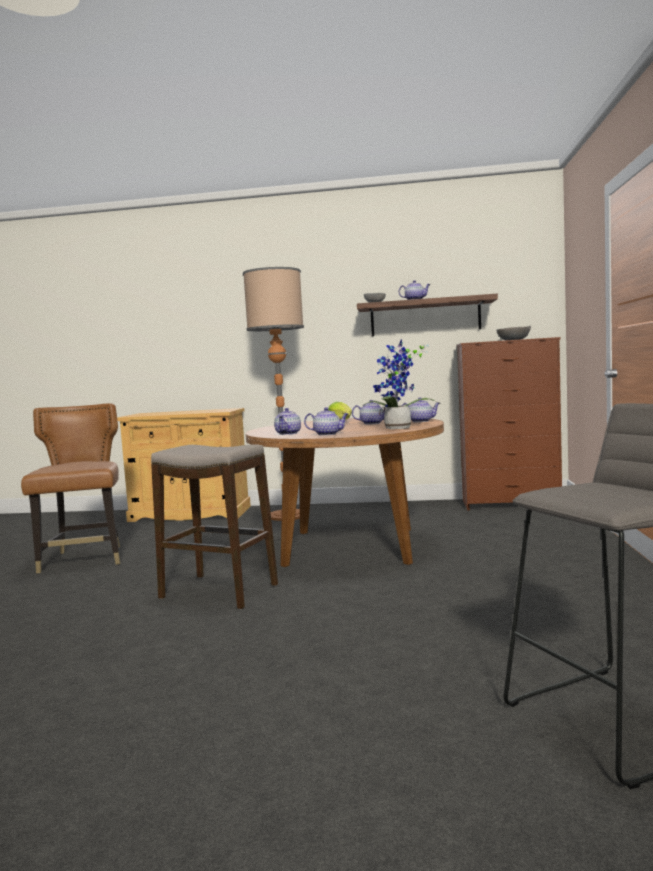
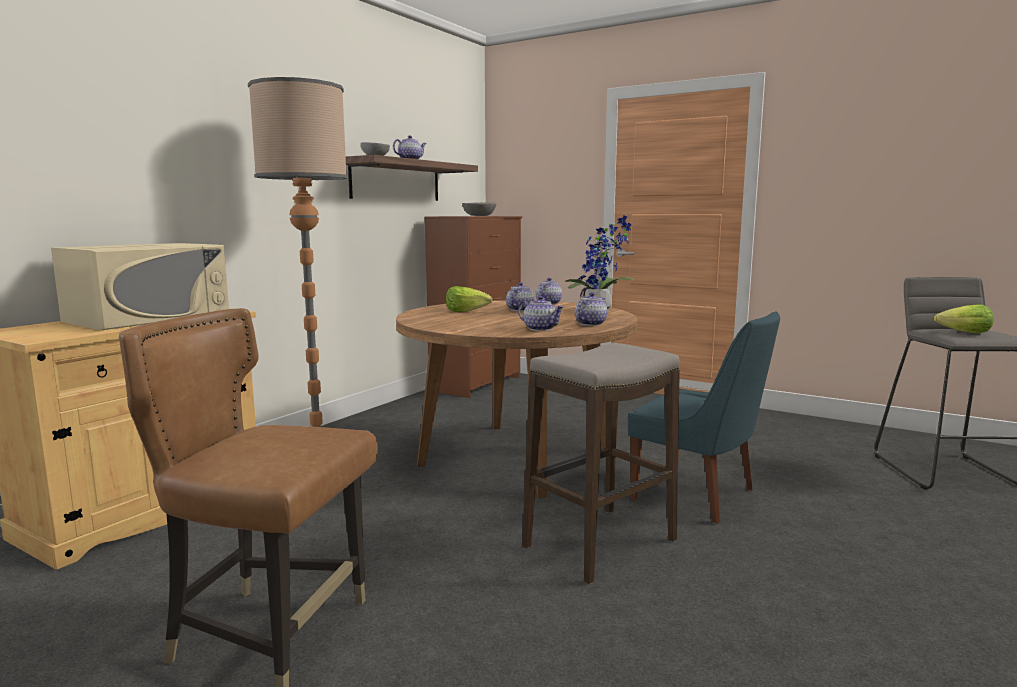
camera: 65 degrees left, 5 degrees up
(193, 411) = (149, 317): none -> beige microwave
(339, 604) = (698, 496): none -> blue chair
(593, 491) = (964, 333): none -> lettuce

